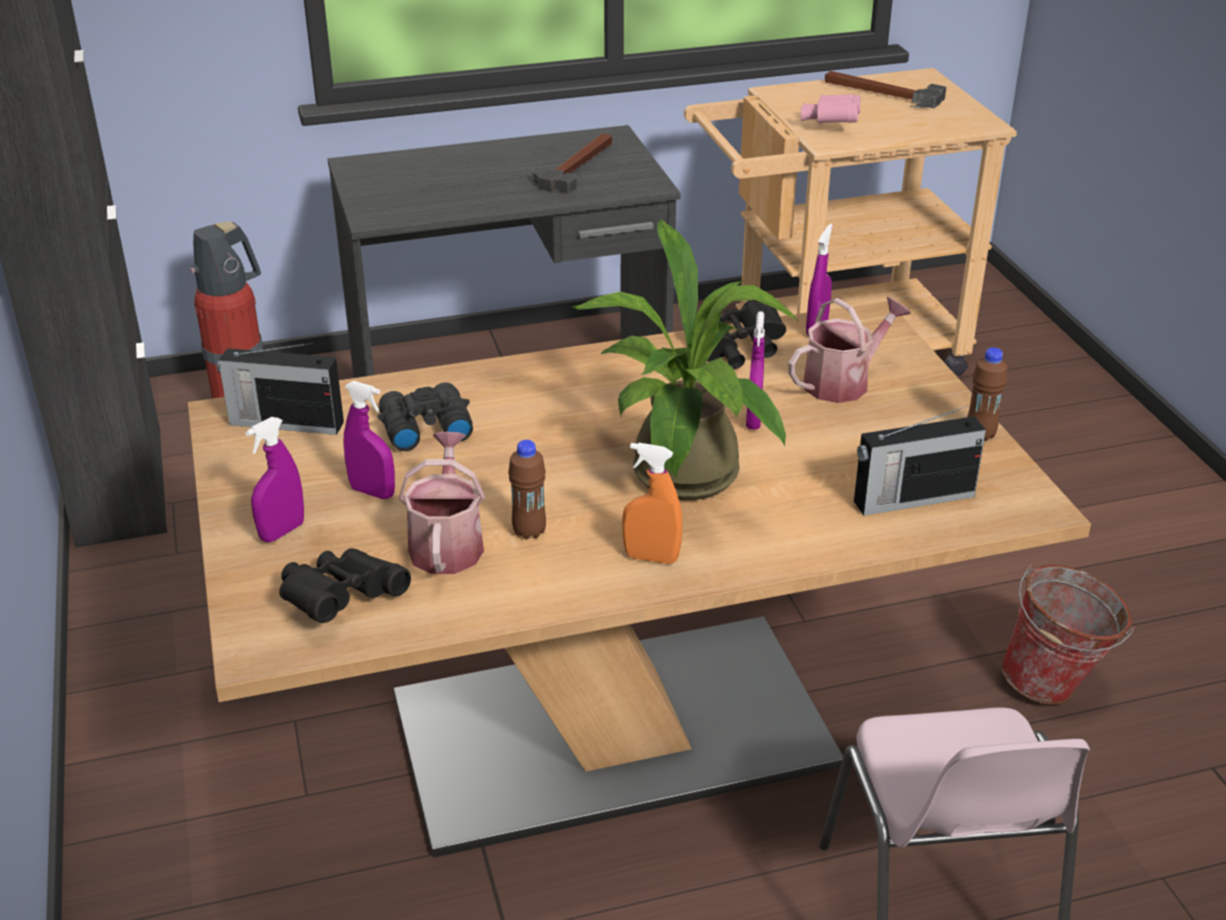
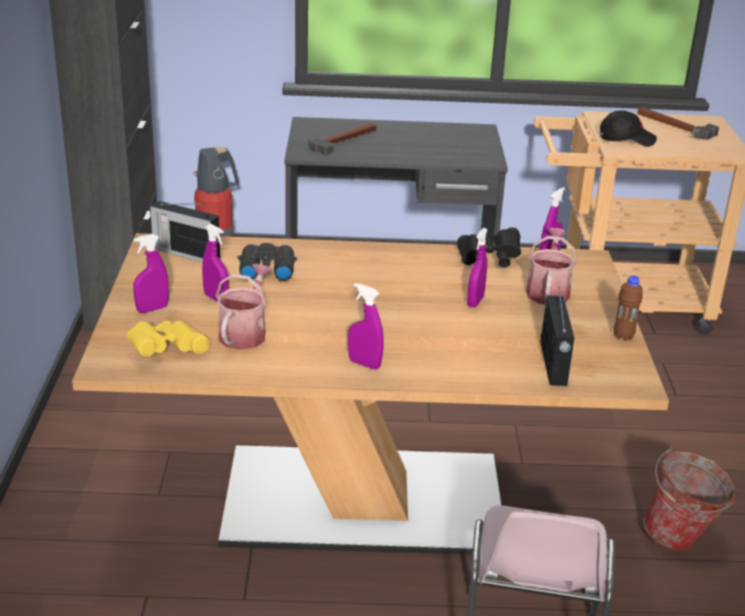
camera: 15 degrees right, 5 degrees down
(341, 600) = (166, 350): black binoculars -> yellow binoculars
(529, 531) = (297, 336): brown bottle -> none
(577, 166) = (448, 143): hammer -> hammer (343, 140)
(651, 558) = (364, 364): orange spray bottle -> purple spray bottle
(685, 483) = (410, 328): potted plant -> none
(831, 124) = (626, 139): pink binoculars -> black cap
(843, 382) = (548, 291): watering can -> watering can turned 60 degrees counterclockwise
(911, 499) = (553, 364): radio -> radio turned 90 degrees counterclockwise

